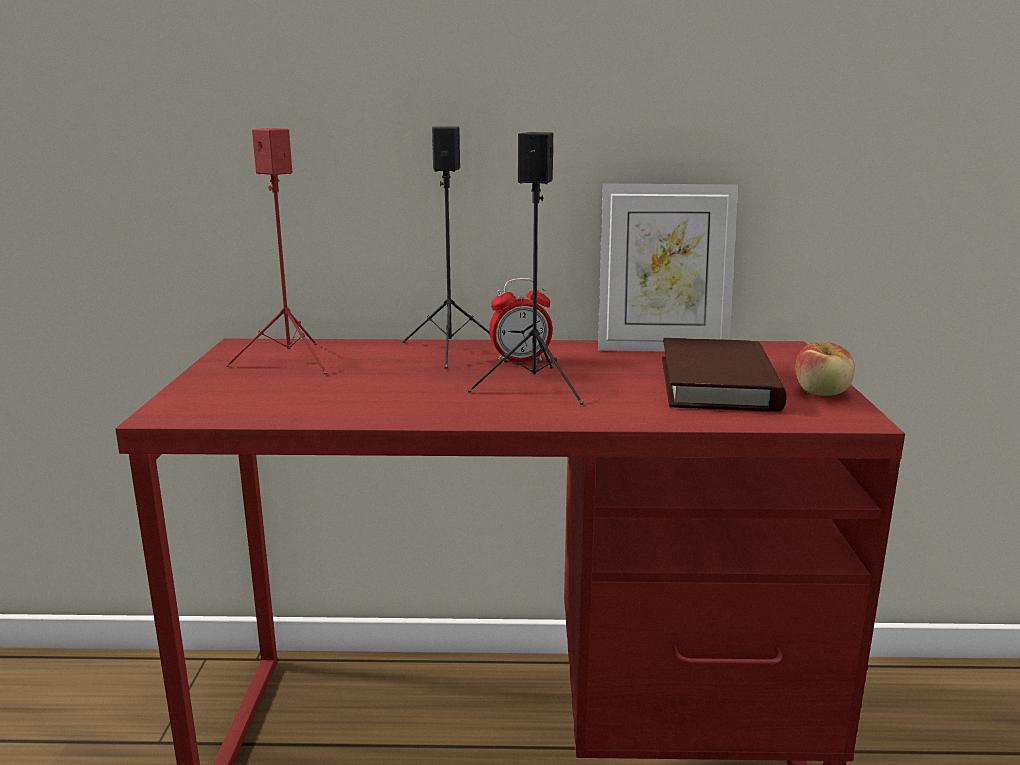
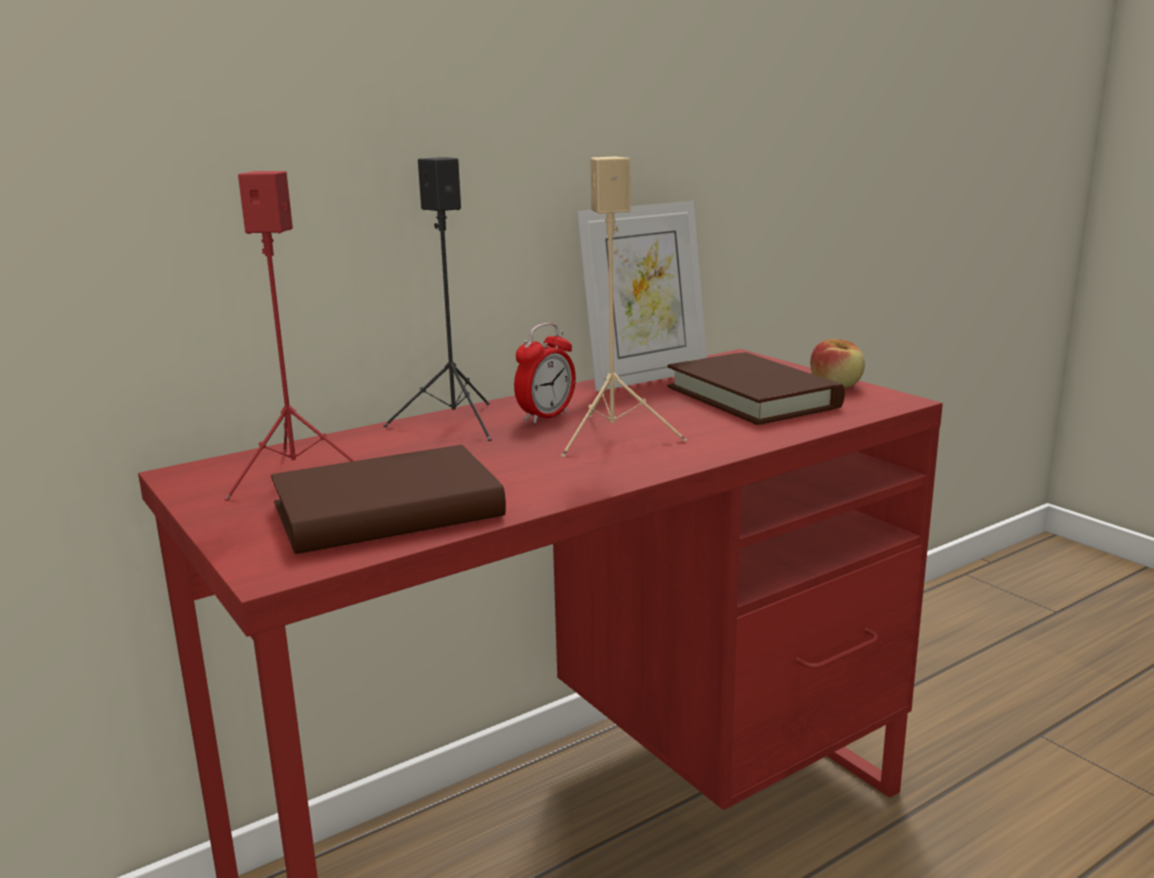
camera: 35 degrees left, 0 degrees up
(288, 398) = (388, 511): none -> brown book
(535, 387) = (614, 436): black speaker -> beige speaker

